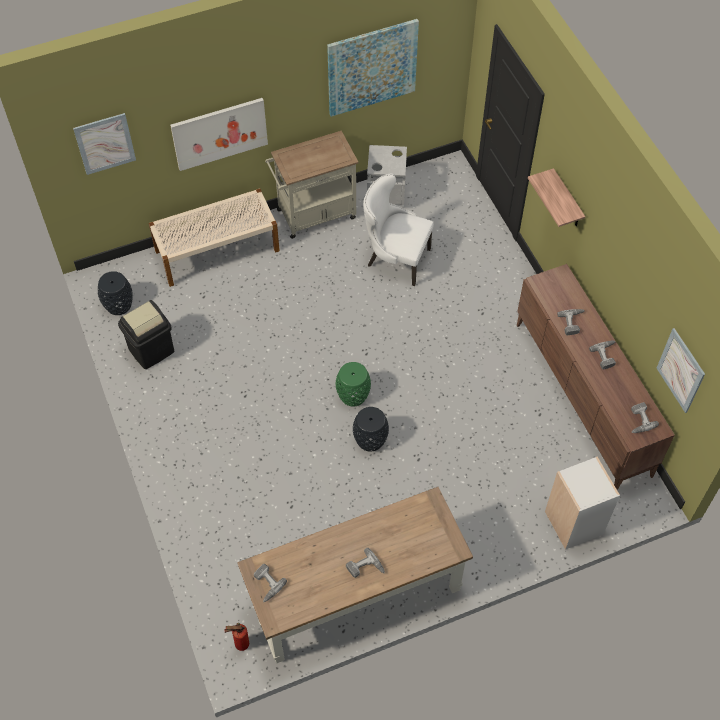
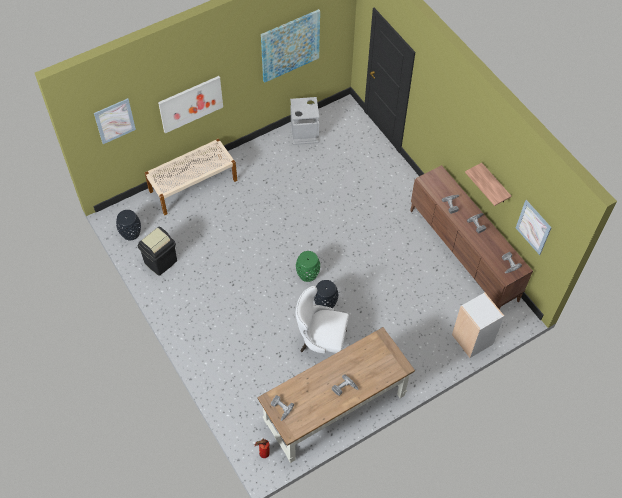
camera: 10 degrees left, 0 degrees up
(314, 215) = (256, 152): beige cart -> none
(395, 259) = (319, 176): white chair -> white chair (321, 342)
(567, 200) = (438, 122): shelf -> shelf (494, 184)

